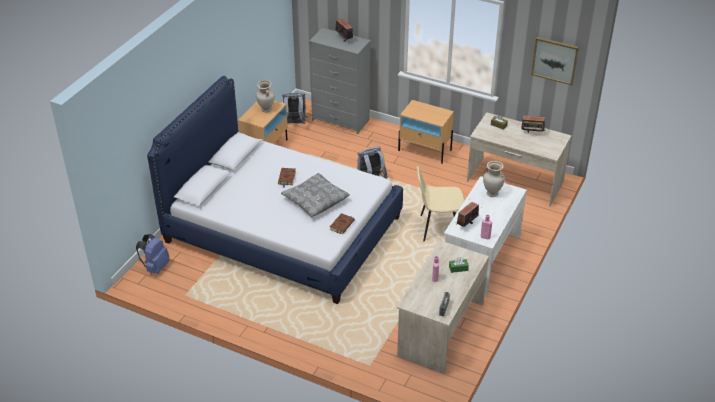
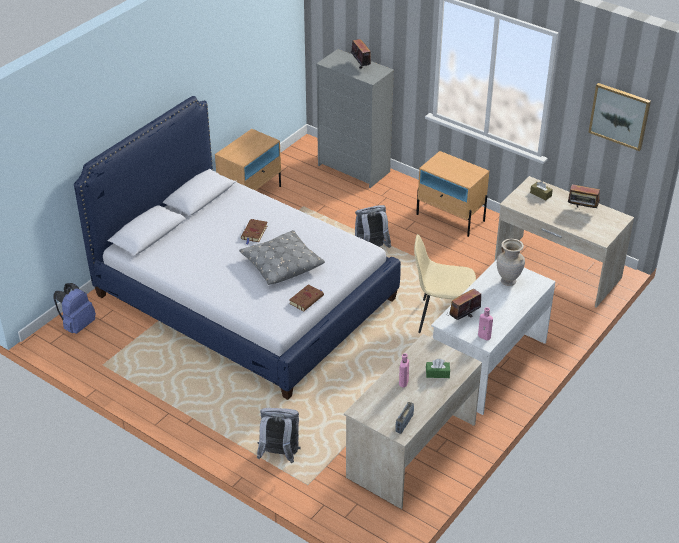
camera: 10 degrees right, 0 degrees up
(266, 109) = (252, 145): beige vase -> none
(294, 124) = (295, 167): grey backpack -> grey backpack (279, 454)

